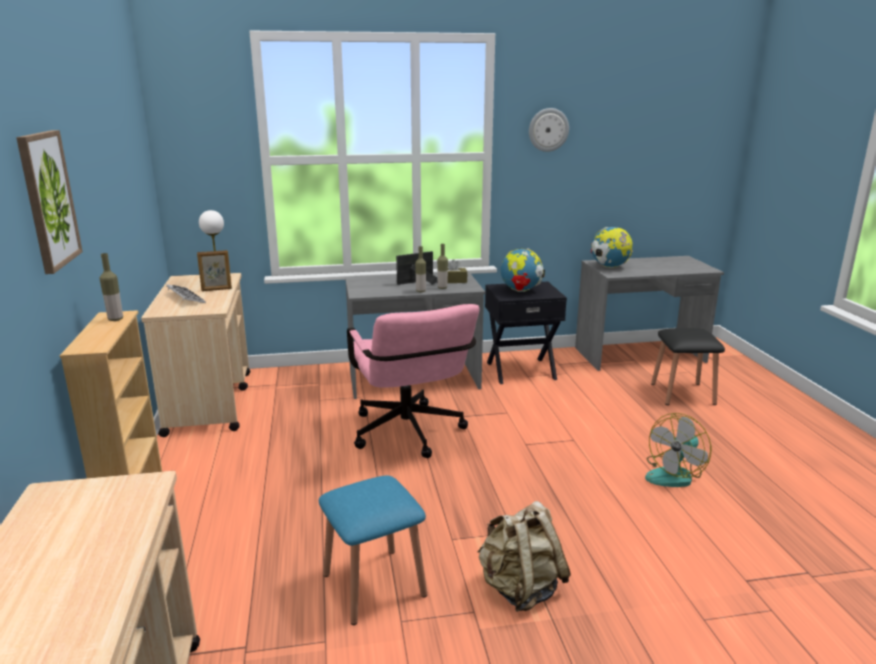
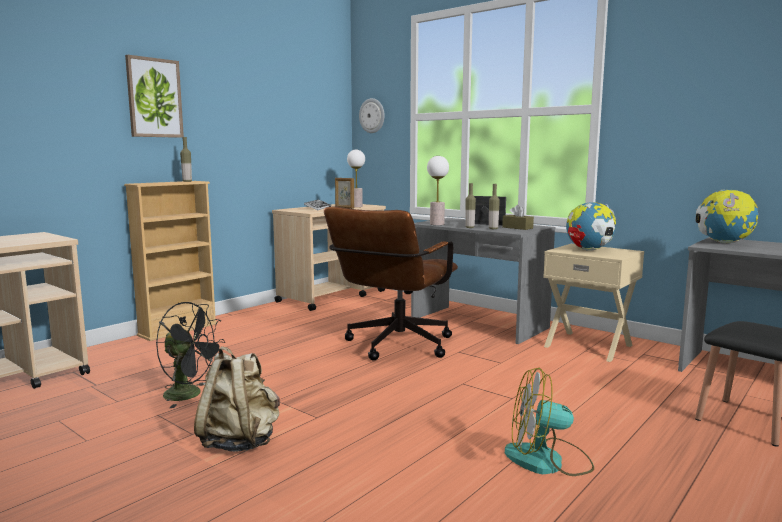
camera: 50 degrees right, 10 degrees down
(374, 585) = (190, 395): blue stool -> black fan
(378, 293) = (437, 224): none -> table lamp
(410, 436) = (394, 347): pink office chair -> brown office chair
(520, 370) = (588, 345): black nightstand -> beige nightstand
(548, 130) = (668, 76): wall clock -> wall clock (372, 115)

